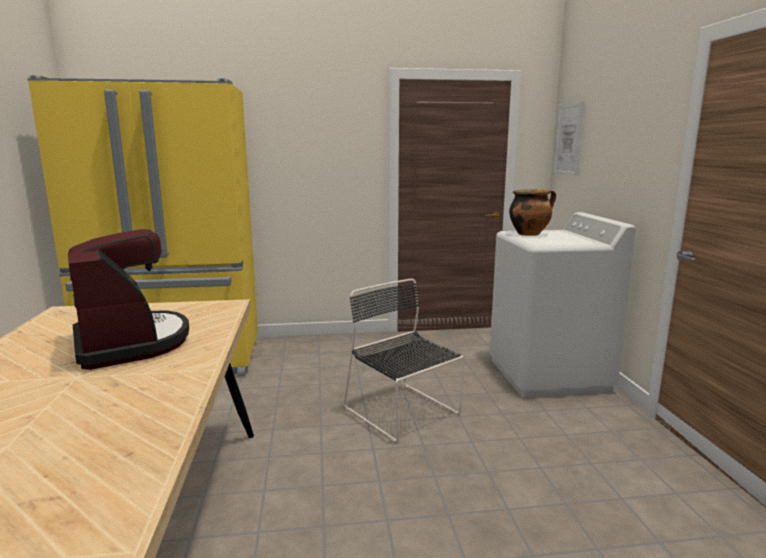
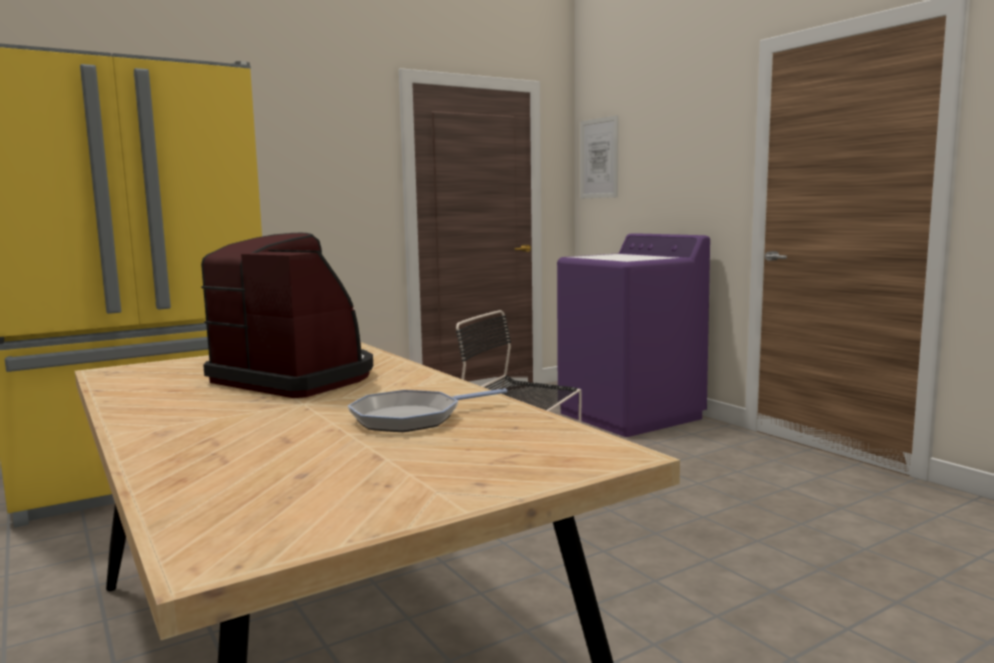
camera: 25 degrees left, 5 degrees down
(94, 417) = (411, 418): none -> frying pan
(529, 234) = (598, 256): cooking pot -> none
(548, 375) = (630, 416): white washing machine -> purple washing machine

